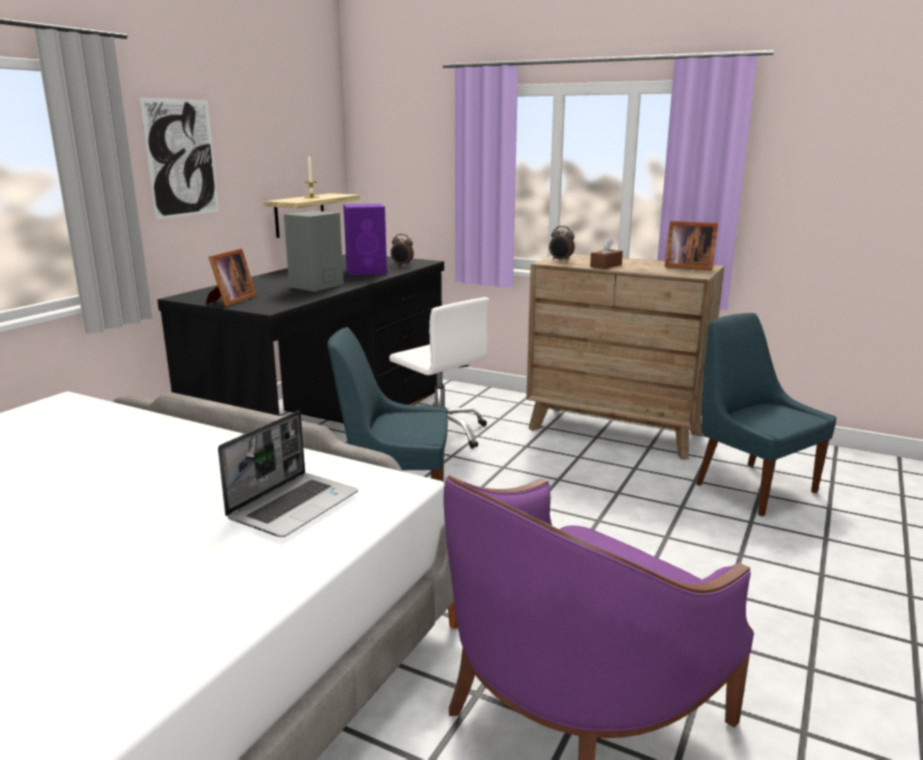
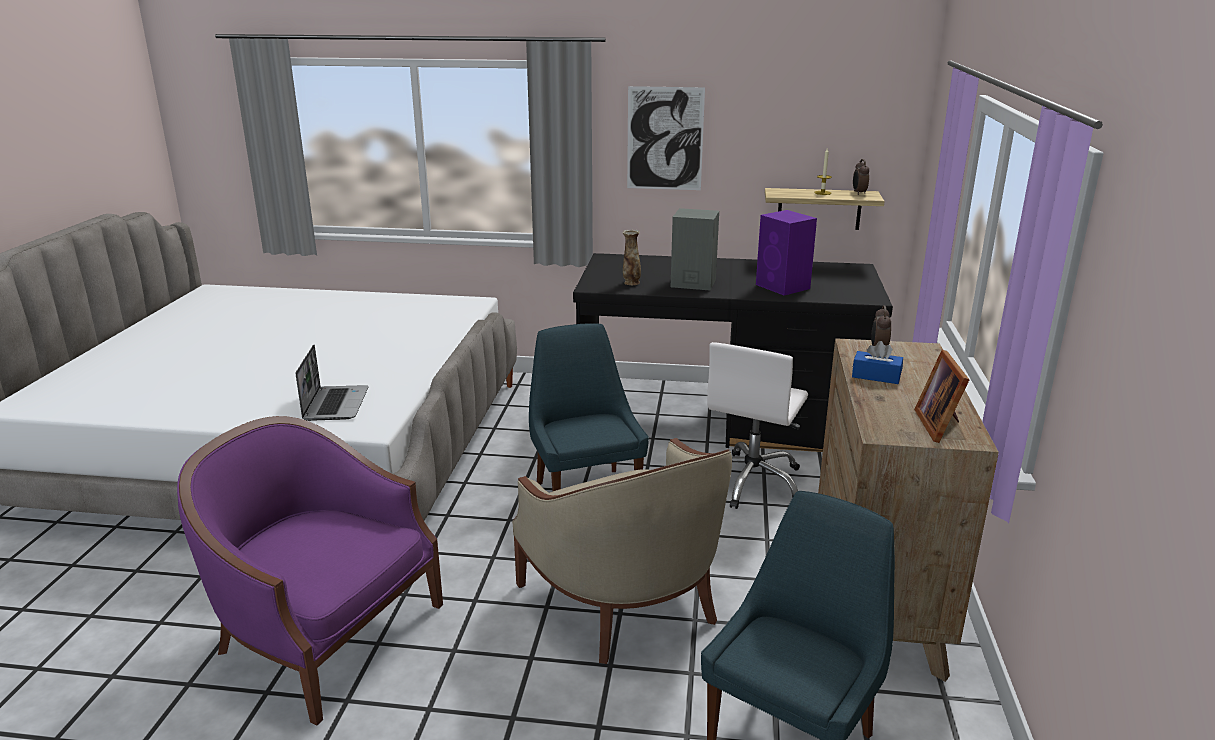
camera: 70 degrees right, 5 degrees up
(230, 301) = (607, 271): picture frame -> none
(281, 298) = (631, 283): none -> vase
(294, 505) = (335, 404): laptop -> laptop turned 105 degrees counterclockwise
(402, 265) = (836, 293): alarm clock -> alarm clock (858, 193)
(581, 515) = (624, 600): none -> beige armchair
(606, 266) = (876, 376): brown tissue box -> blue tissue box

